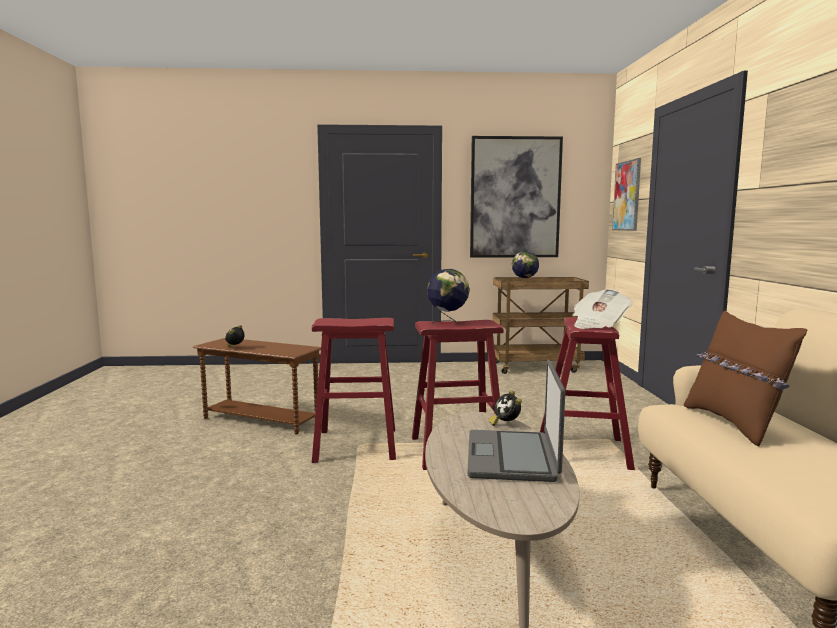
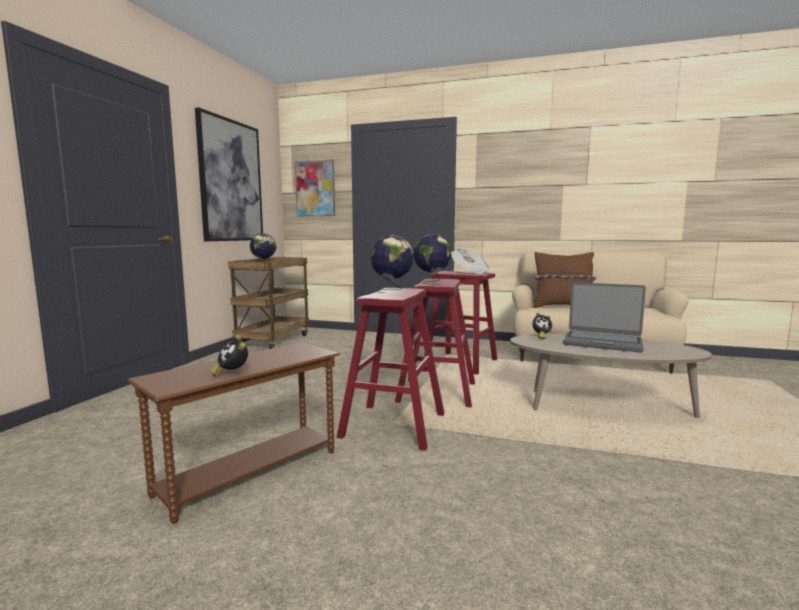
camera: 70 degrees left, 0 degrees up
(367, 319) = (391, 290): none -> globe

